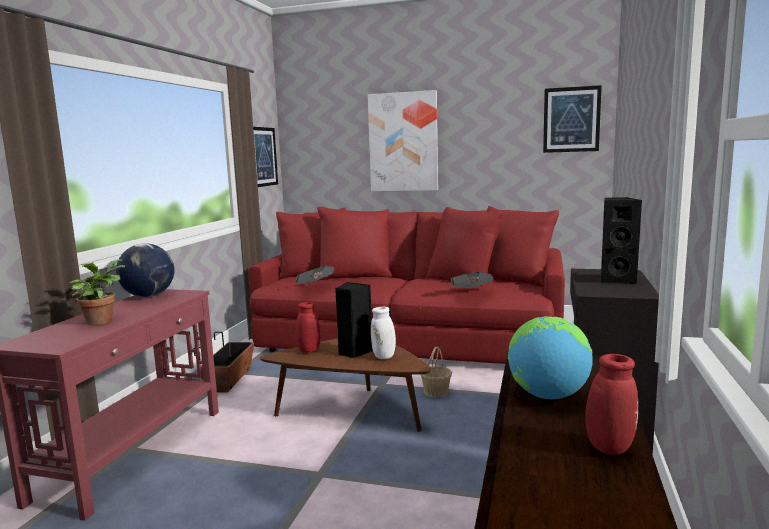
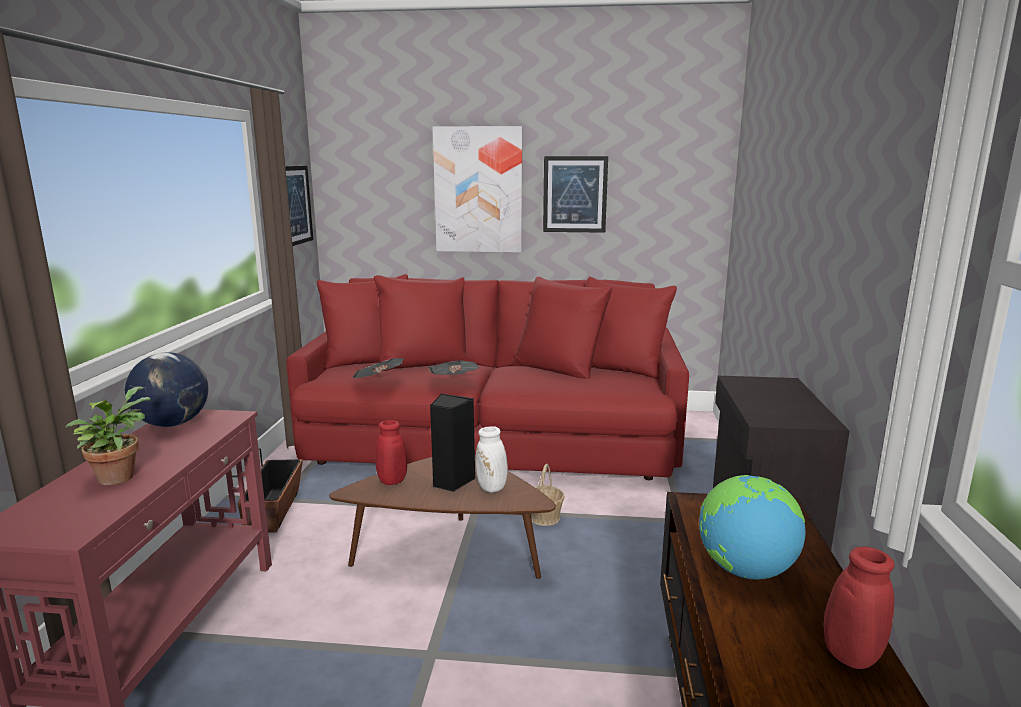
camera: 10 degrees left, 5 degrees up
(471, 292) = (579, 390): newspaper -> newspaper (454, 382)
(571, 119) = (685, 171): picture -> picture (575, 194)
(616, 279) = (780, 396): black speaker -> none

